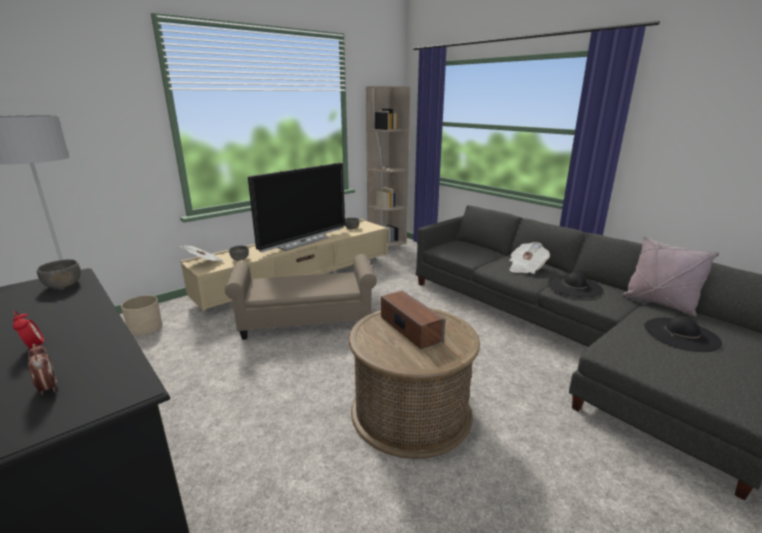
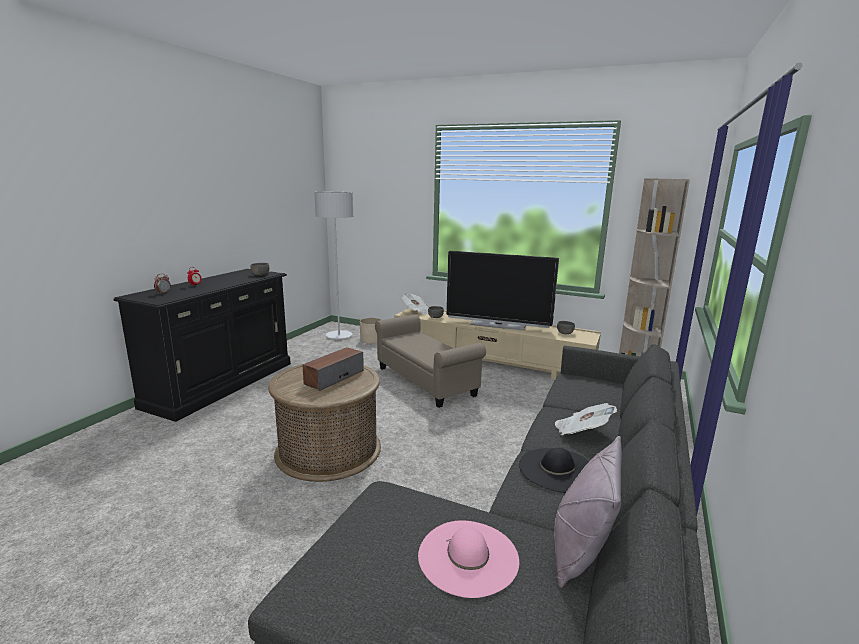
camera: 65 degrees right, 5 degrees down
(681, 334) = (468, 556): black hat -> pink hat

